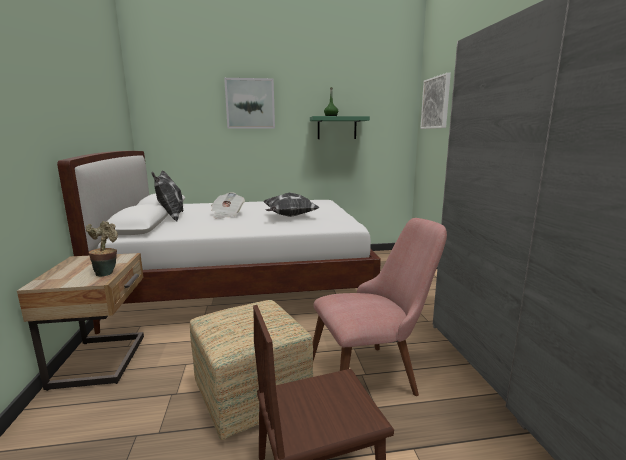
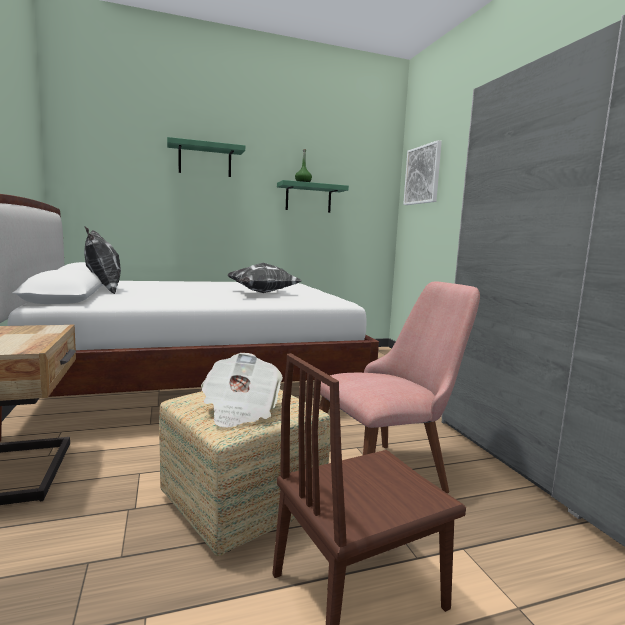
camera: 10 degrees left, 5 degrees down
(107, 272) = (37, 341): potted plant -> none
(227, 215) = (179, 290): newspaper -> newspaper (240, 410)
(250, 103) = (205, 160): picture -> green shelf

